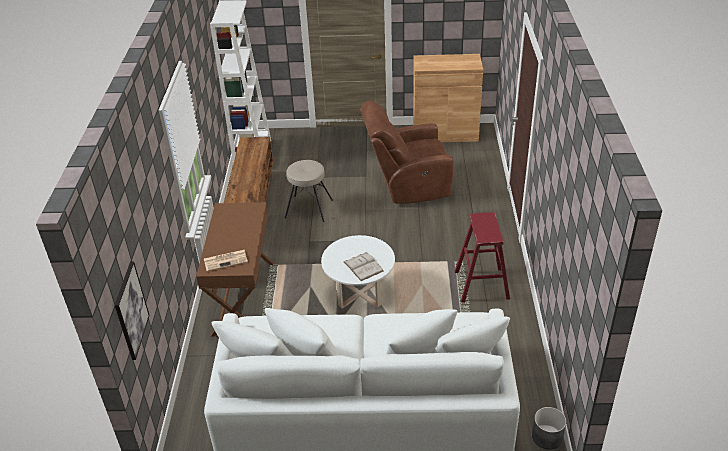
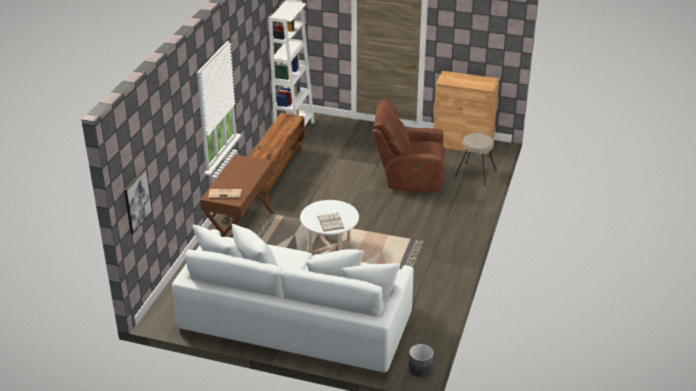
camera: 15 degrees right, 5 degrees down
(309, 208) = (320, 179): beige stool -> beige stool (475, 173)
(481, 285) = (428, 260): red stool -> none

